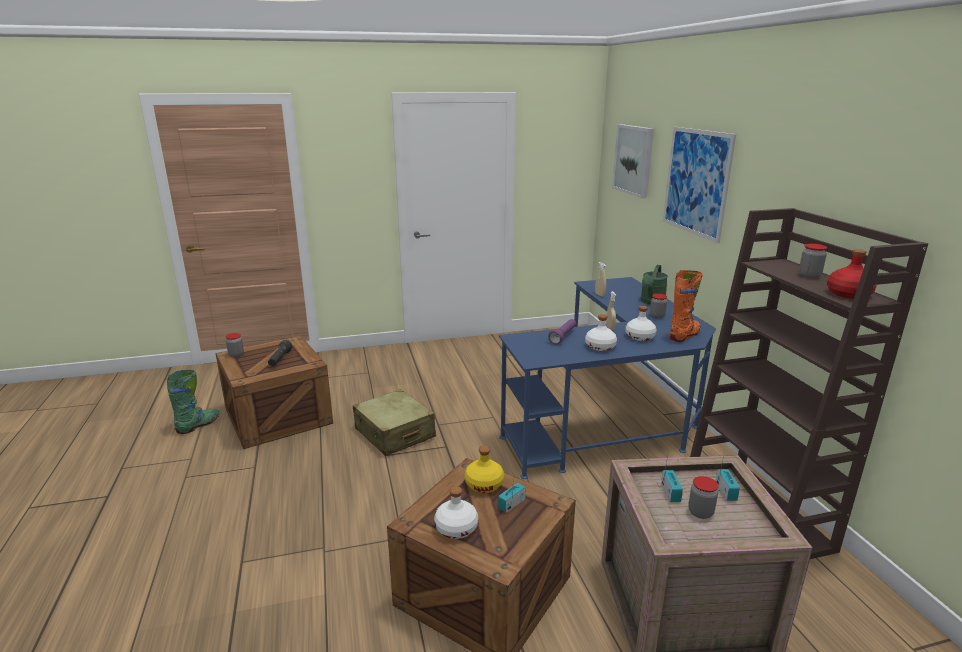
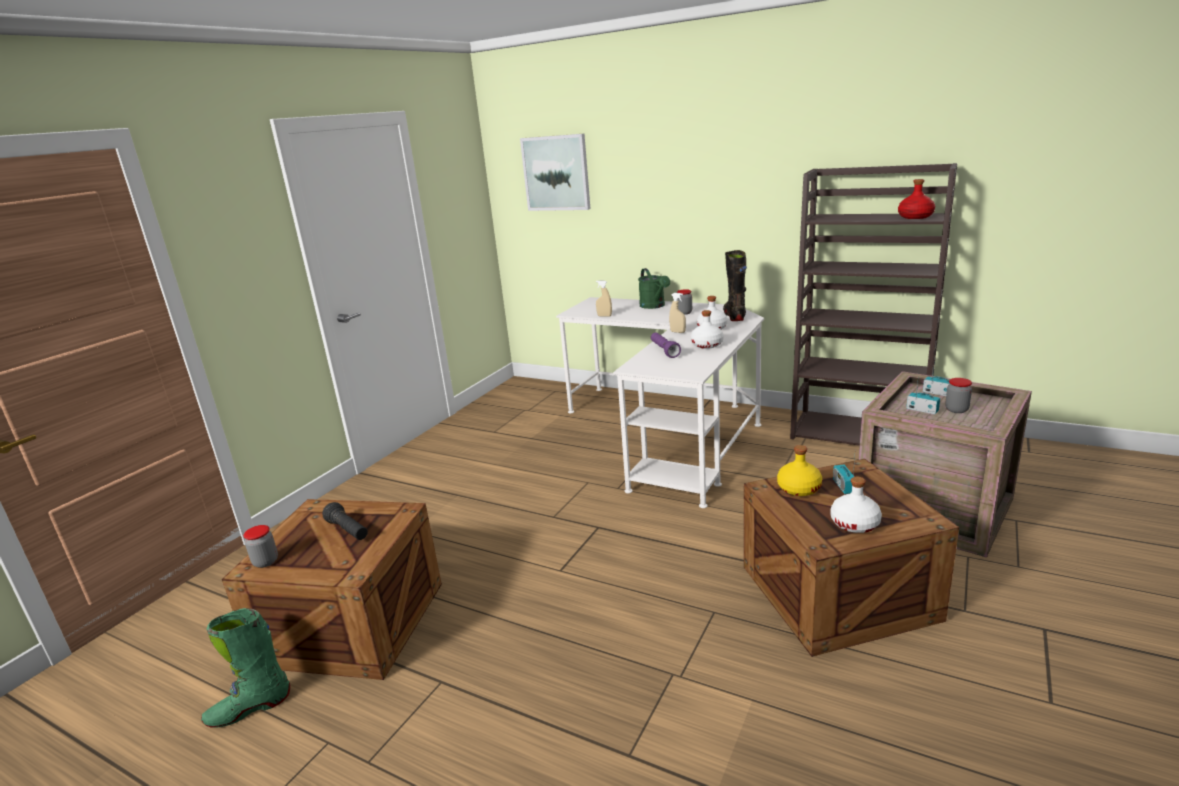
camera: 45 degrees left, 0 degrees up
(198, 425) = (249, 709): green boot -> green boot turned 105 degrees counterclockwise
(394, 433) = (528, 549): beige suitcase -> none
(610, 416) = (672, 430): blue desk -> white desk
(684, 335) = (734, 316): orange boot -> black boot
(696, 182) = (668, 175): picture -> none
(809, 275) = (863, 216): jar -> none

